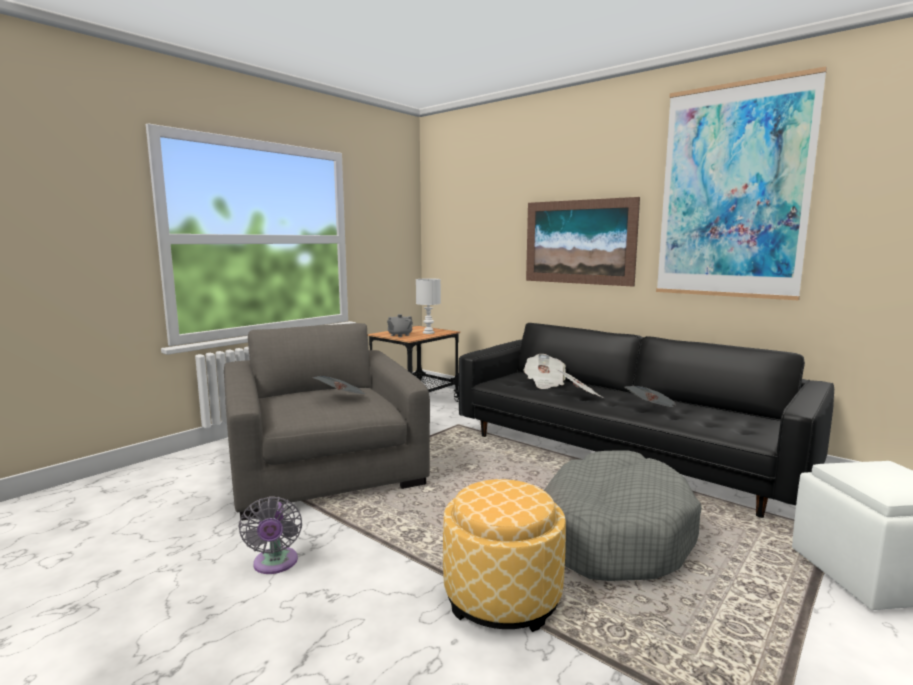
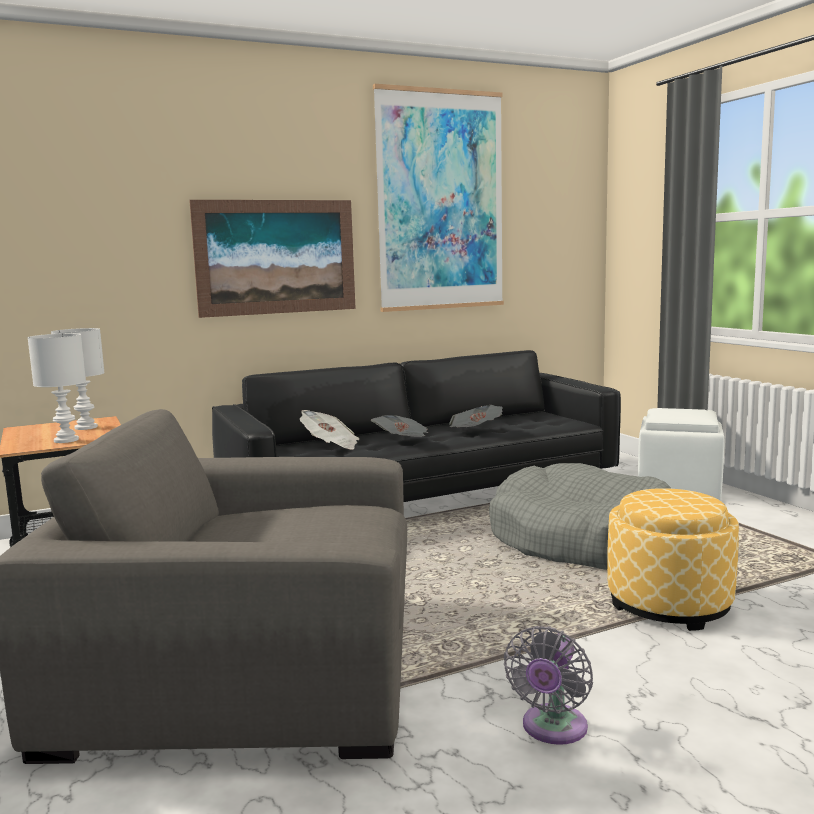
camera: 65 degrees left, 0 degrees up
(275, 564) = (552, 729): grey fan -> grey fan turned 105 degrees clockwise
(342, 399) = (300, 524): newspaper -> none
(399, 335) = (65, 440): grey teapot -> white table lamp

